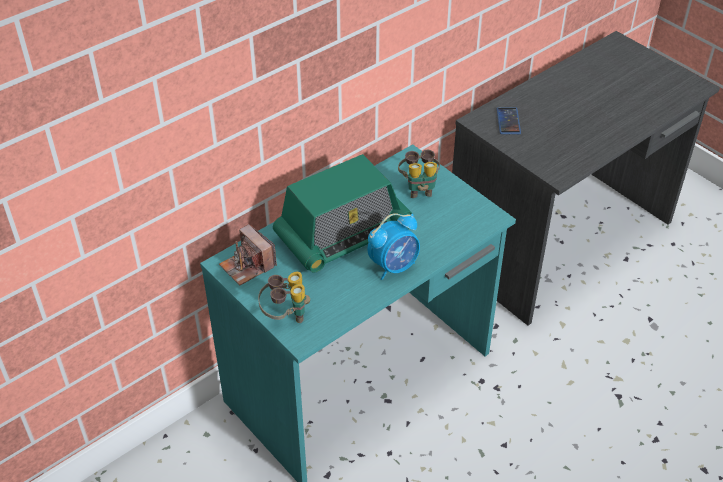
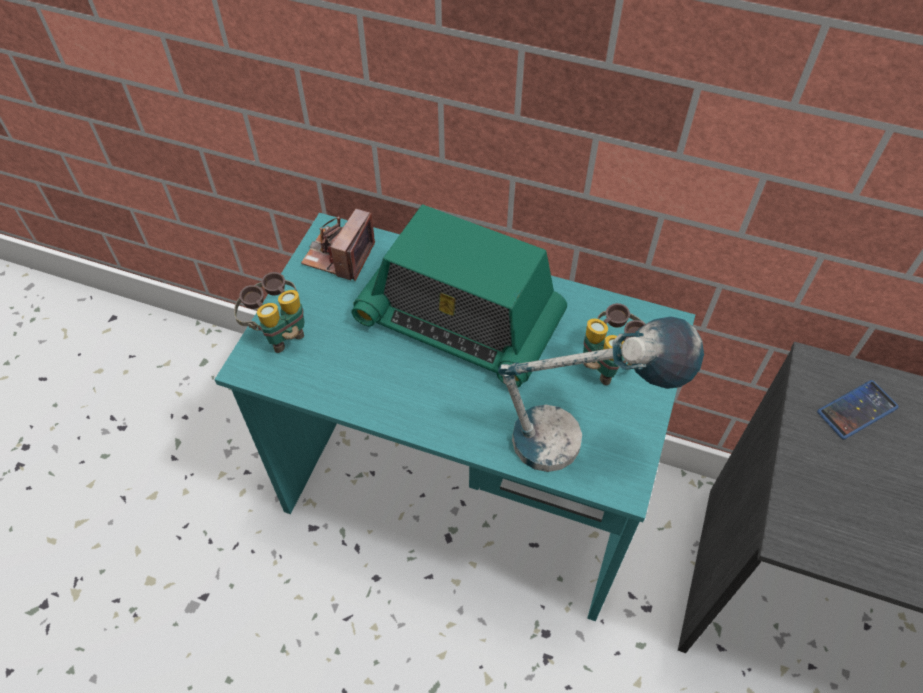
camera: 60 degrees right, 10 degrees up
(394, 266) = (436, 405): alarm clock -> none
(457, 222) = (577, 442): none -> table lamp

